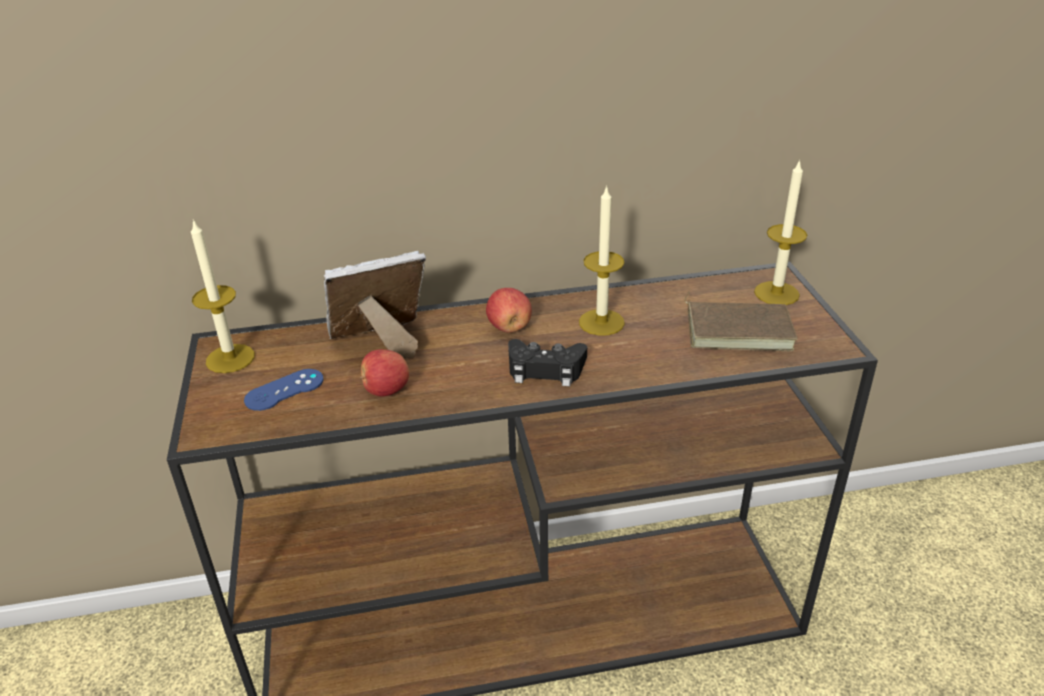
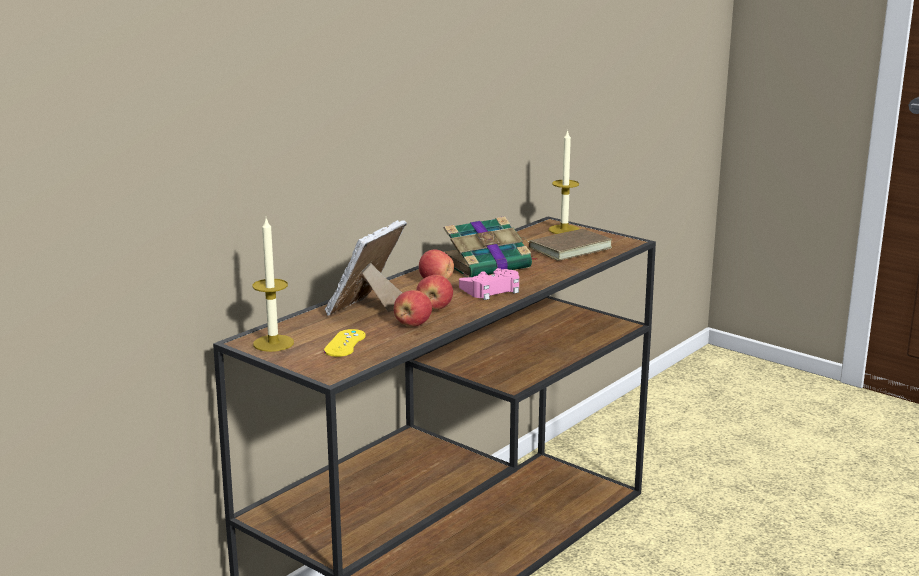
camera: 40 degrees left, 15 degrees down
(284, 390) = (345, 343): blue game controller -> yellow game controller
(445, 372) = (434, 308): none -> apple
(545, 369) = (492, 290): black game controller -> pink game controller
(601, 322) = (488, 265): candle -> book

